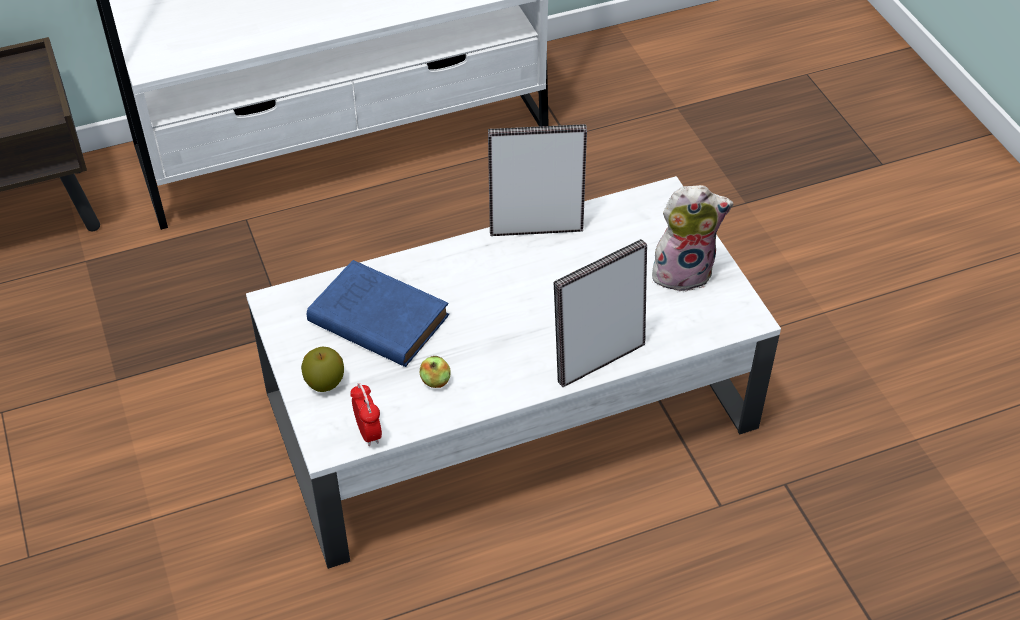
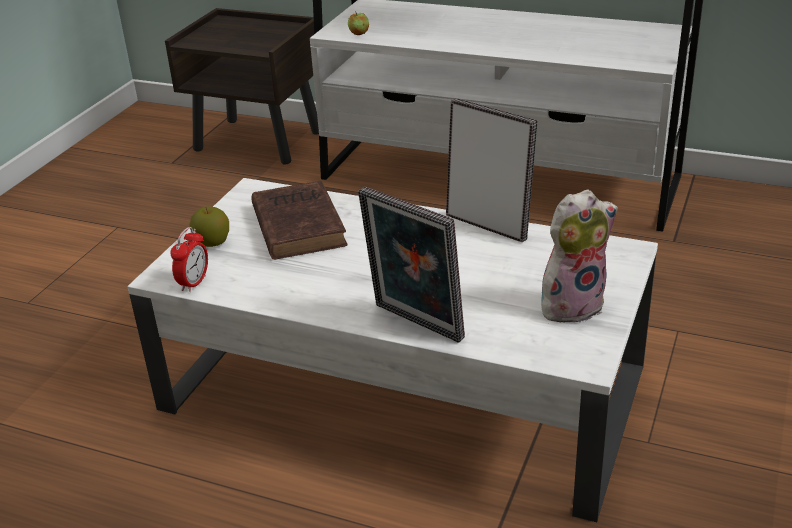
camera: 45 degrees right, 15 degrees down
(375, 318) = (298, 225): blue book -> brown book
(435, 381) = (280, 277): apple -> apple (359, 33)
(597, 359) = (414, 324): picture frame -> picture frame turned 150 degrees counterclockwise
(683, 271) = (572, 304): plush toy -> plush toy turned 60 degrees counterclockwise

